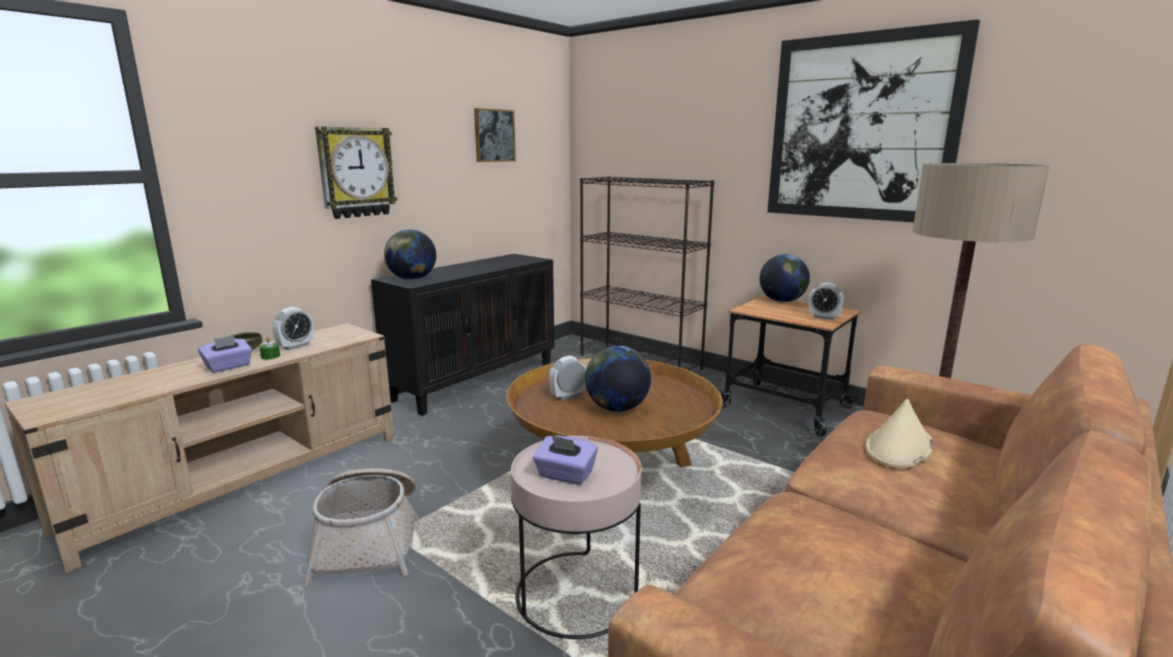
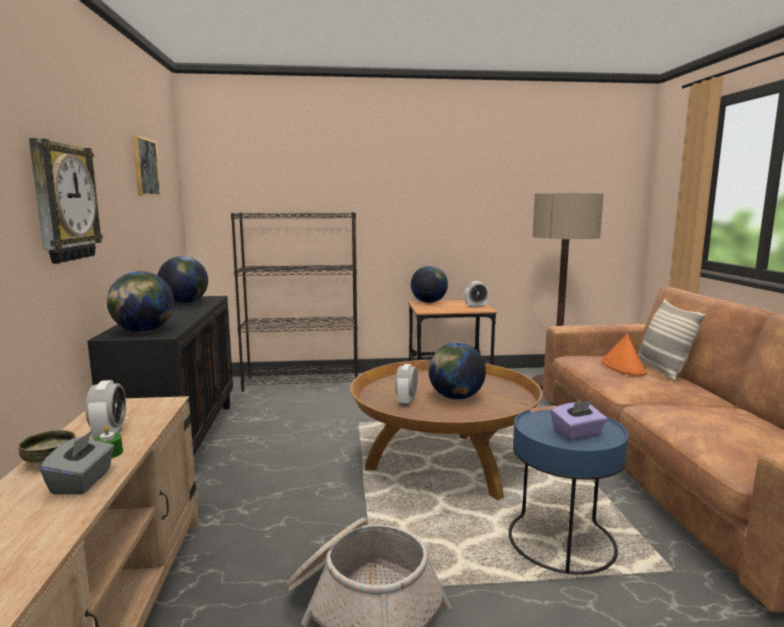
camera: 45 degrees left, 5 degrees down
(228, 367) = (82, 482): purple tissue box -> grey tissue box
(504, 261) = (185, 303): none -> globe
(576, 593) = (561, 541): pink side table -> blue side table
(861, 128) = (464, 172): picture -> none
(898, 448) = (623, 367): beige hat -> orange hat
(976, 478) = (662, 371): none -> pillow

